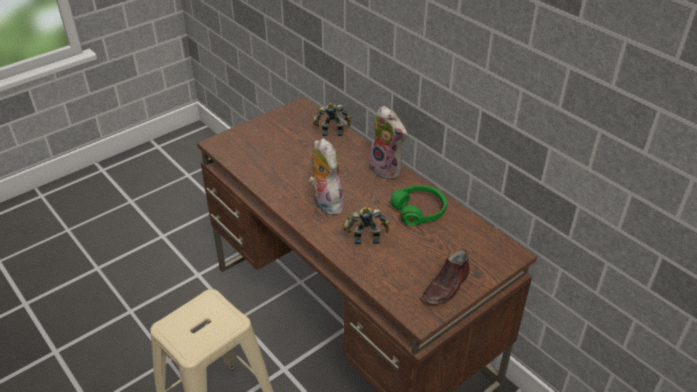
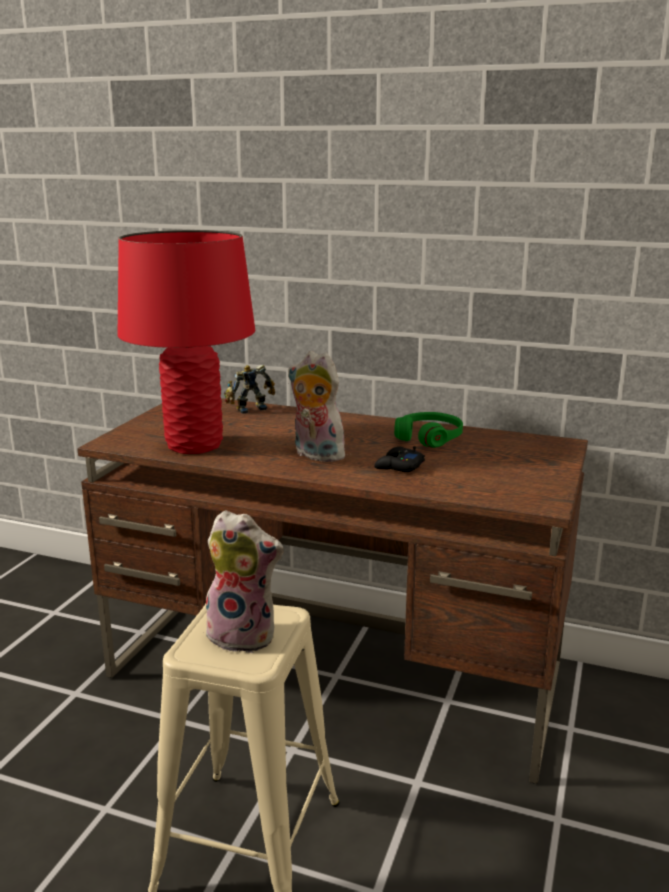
camera: 30 degrees left, 20 degrees down
(262, 164) = (194, 445): none -> red table lamp
(366, 237) = (398, 466): toy robot -> black game controller
(387, 169) = (353, 420): plush toy -> plush toy (245, 635)
(447, 286) = (537, 477): brown shoe -> none

